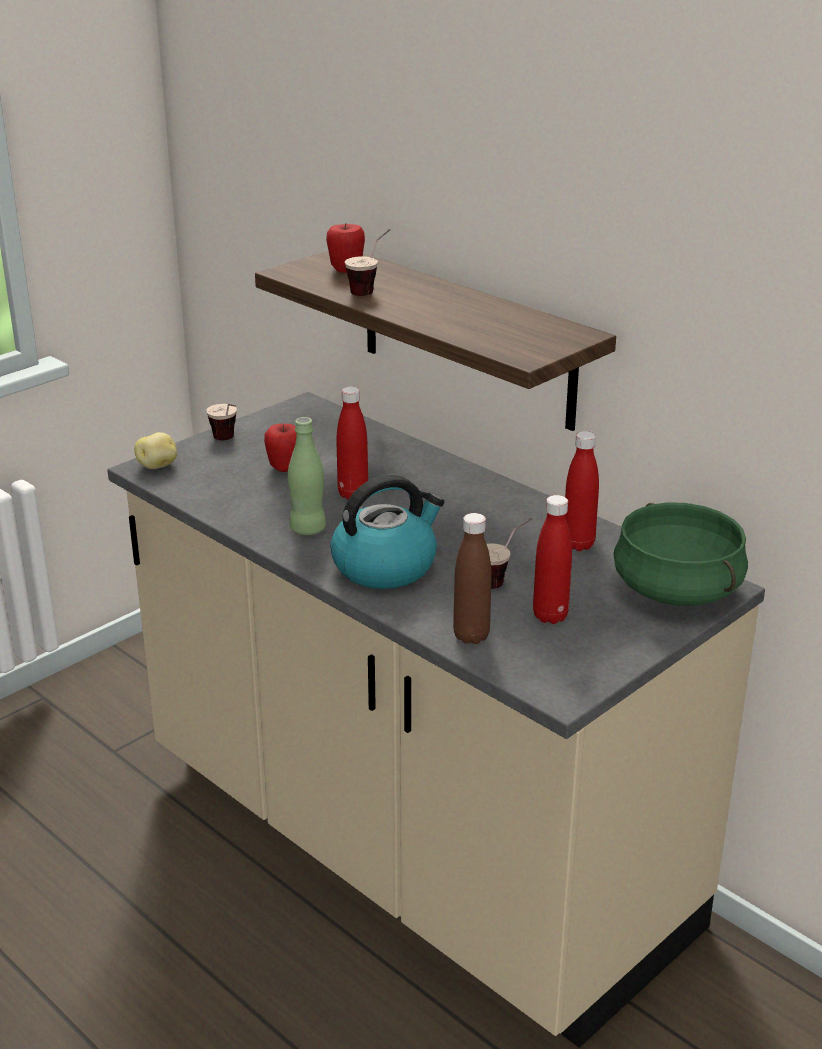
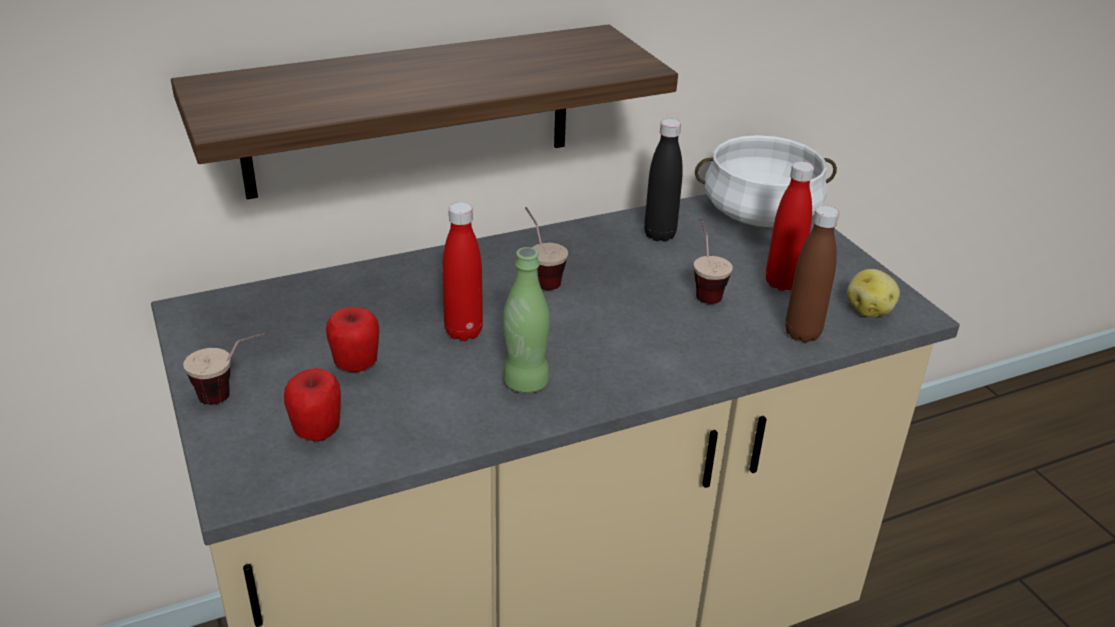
camera: 70 degrees left, 5 degrees up
(158, 466) = (248, 474): potato -> potato (869, 310)
(346, 270) = (268, 90): apple -> apple (317, 432)
(370, 289) = (357, 91): cup -> cup (540, 276)
(385, 566) = (643, 349): kettle -> none
(578, 544) = (659, 235): red bottle -> black bottle
(678, 589) = (760, 214): green cooking pot -> white cooking pot

